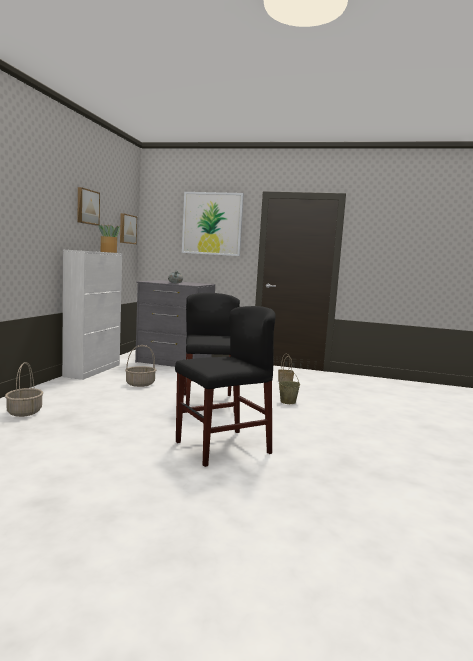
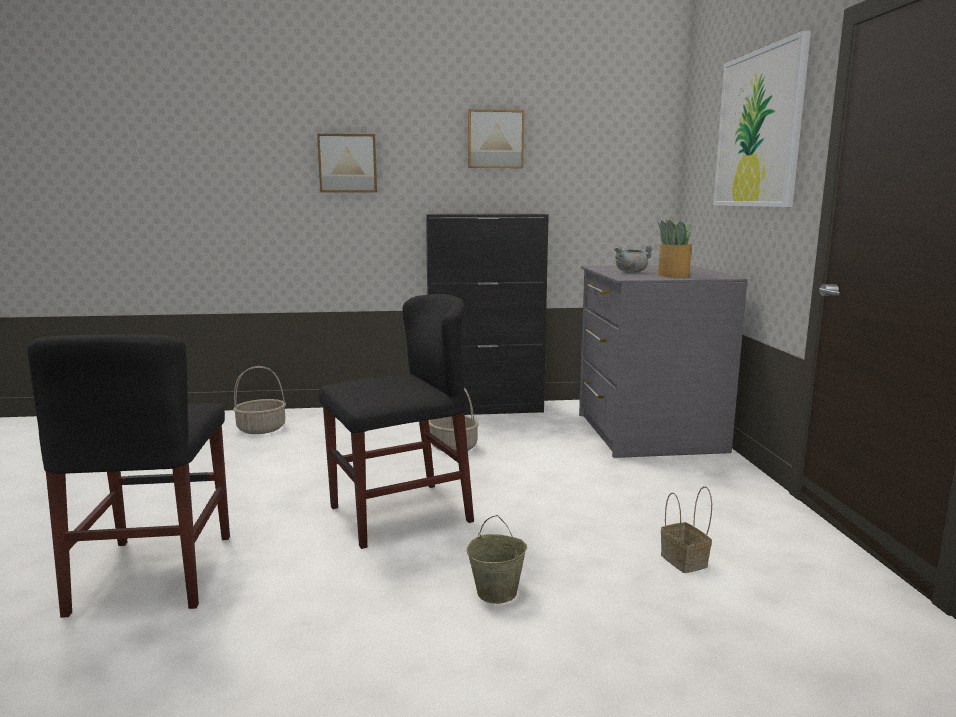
camera: 70 degrees right, 5 degrees up
(93, 370) = (486, 408): white cabinet -> black cabinet
(108, 252) = (529, 213): potted plant -> potted plant (673, 275)
(127, 229) = (631, 165): picture -> picture (347, 163)
(222, 447) = (154, 572): black chair -> black chair turned 45 degrees clockwise

